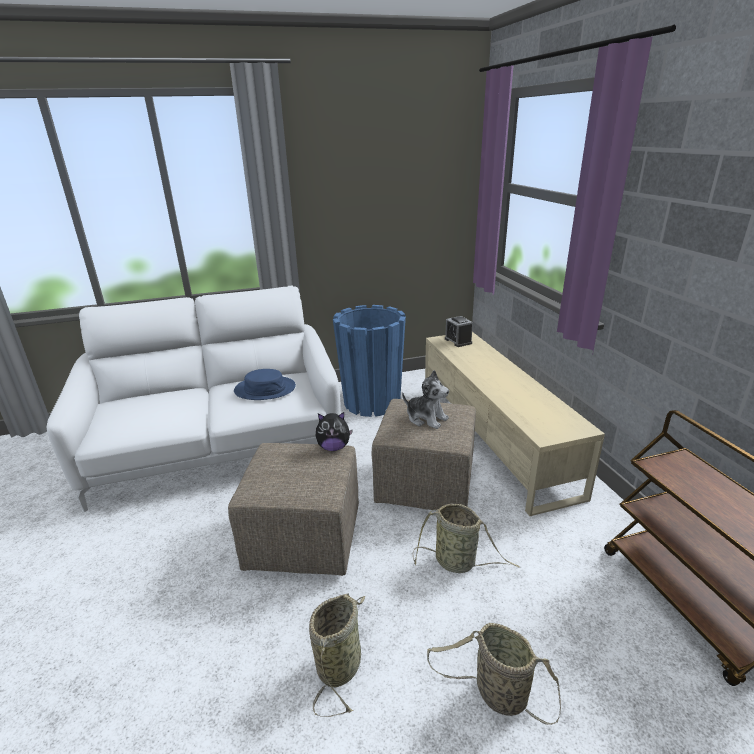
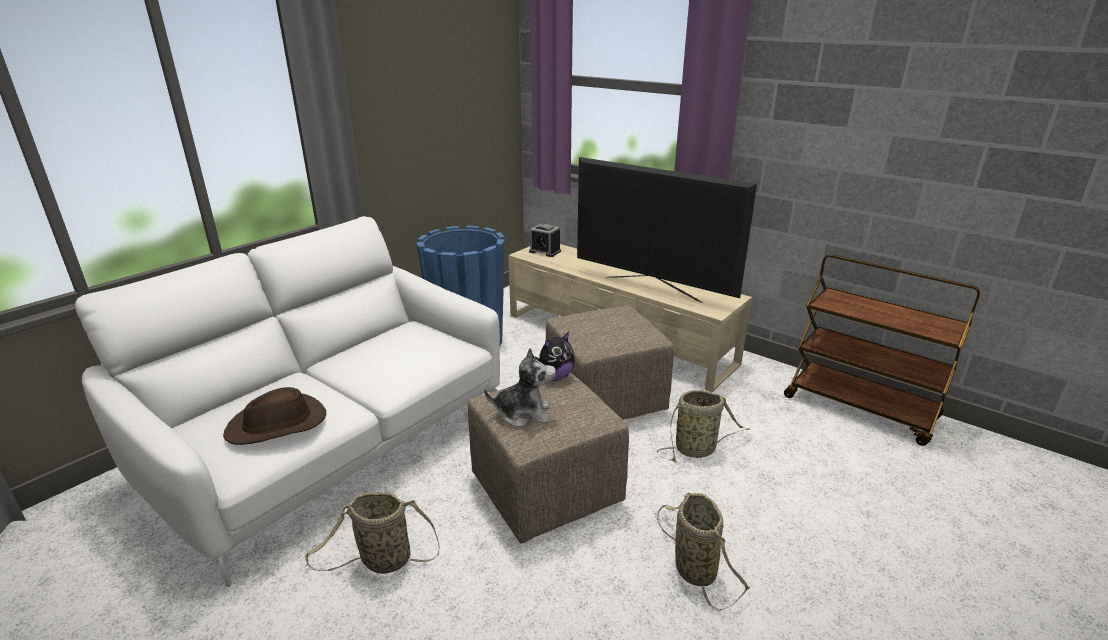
camera: 35 degrees left, 0 degrees up
(142, 418) = (278, 425): none -> brown hat
(265, 389) = (399, 347): blue hat -> none
(426, 418) = (607, 325): plush toy -> plush toy (523, 413)
(496, 693) = (816, 522): basket -> basket (382, 561)
(509, 397) = (652, 289): none -> television

